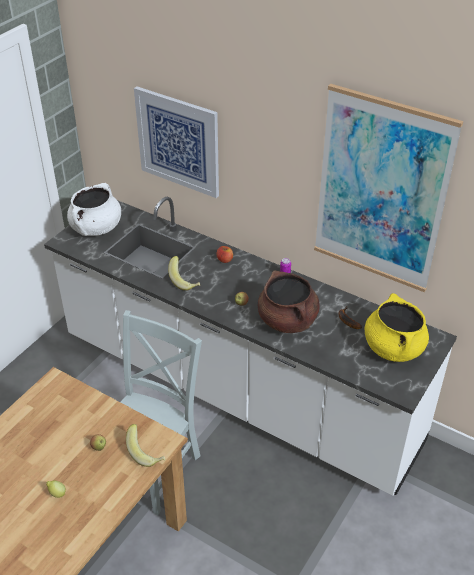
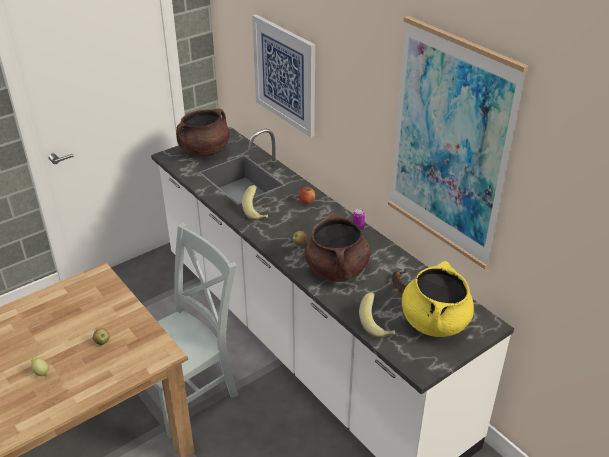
camera: 20 degrees right, 5 degrees down
(96, 228) = (204, 151): white cooking pot -> brown cooking pot
(146, 452) = (141, 359): banana -> banana (377, 325)

